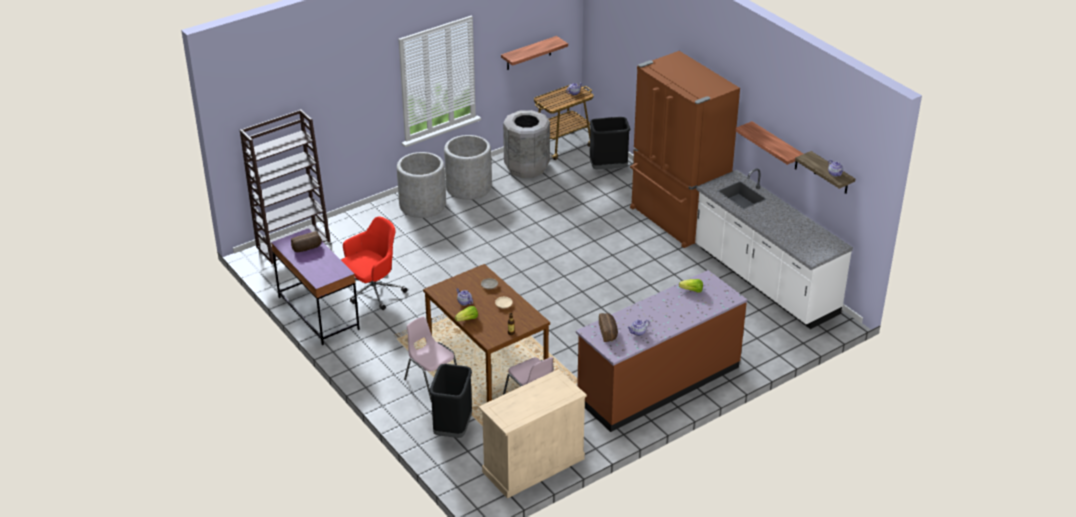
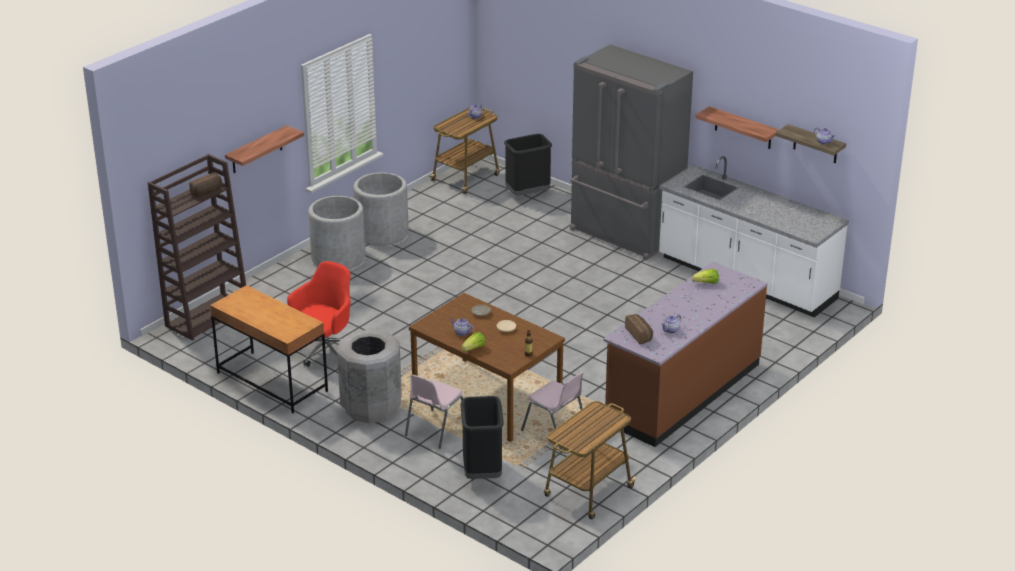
camera: 15 degrees left, 5 degrees down
(307, 248) = (256, 305): bread -> bread (207, 192)
(318, 313) = (272, 382): purple desk -> brown desk
(431, 381) = (435, 429): pink chair -> pink chair turned 90 degrees counterclockwise
(526, 168) = (437, 205): grey trash can -> grey trash can (371, 408)
(529, 53) = (425, 75): shelf -> shelf (257, 150)
(533, 465) = (587, 492): beige cabinet -> cart
(676, 219) = (624, 234): brown fridge -> grey fridge

